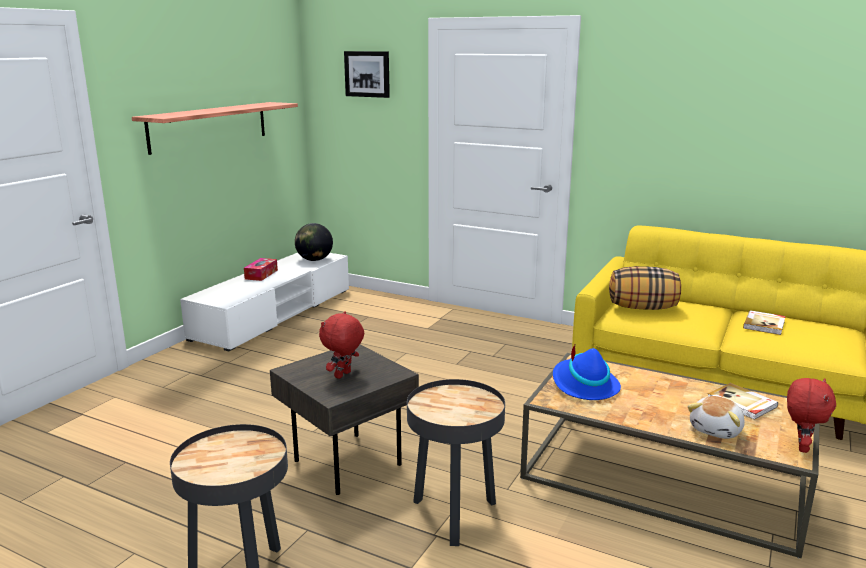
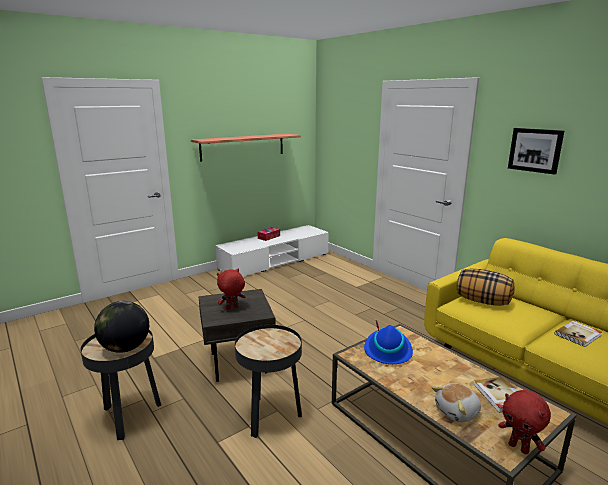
camera: 25 degrees right, 0 degrees up
(314, 260) = (306, 232): globe -> globe (125, 348)
(367, 74) = (347, 117): picture -> picture (535, 150)
(801, 447) = (519, 448): red plush toy -> red plush toy turned 90 degrees clockwise

